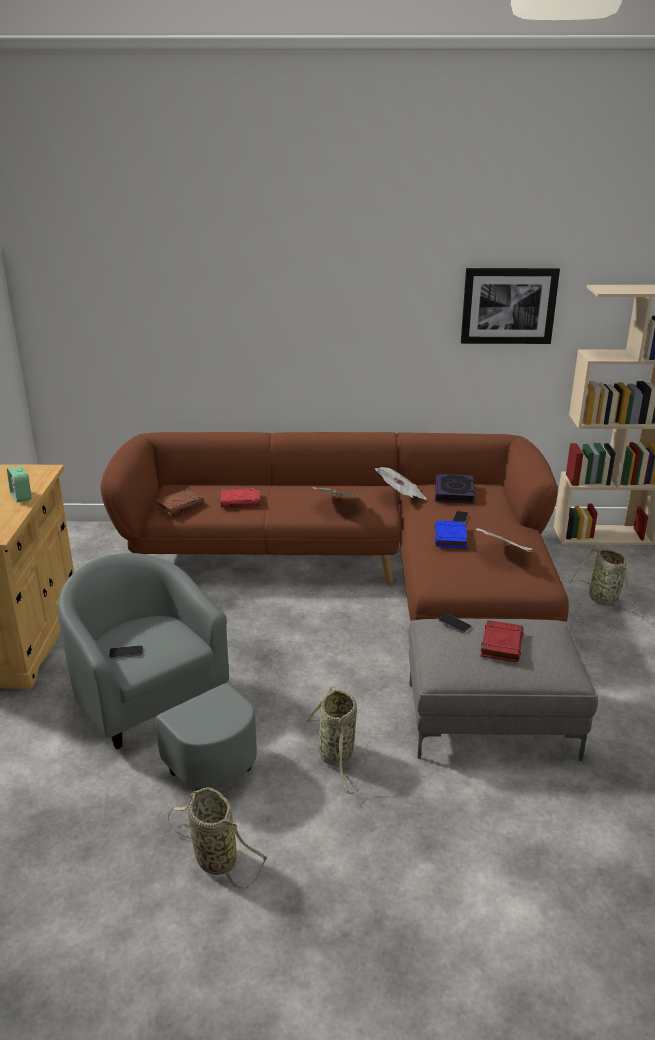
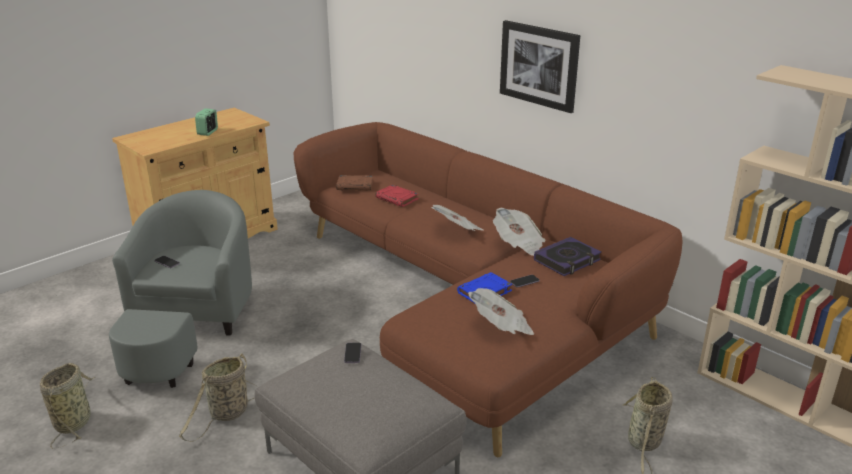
camera: 45 degrees right, 0 degrees up
(501, 644) = (352, 387): red book -> none
(508, 306) = (691, 73): picture -> picture (539, 65)

